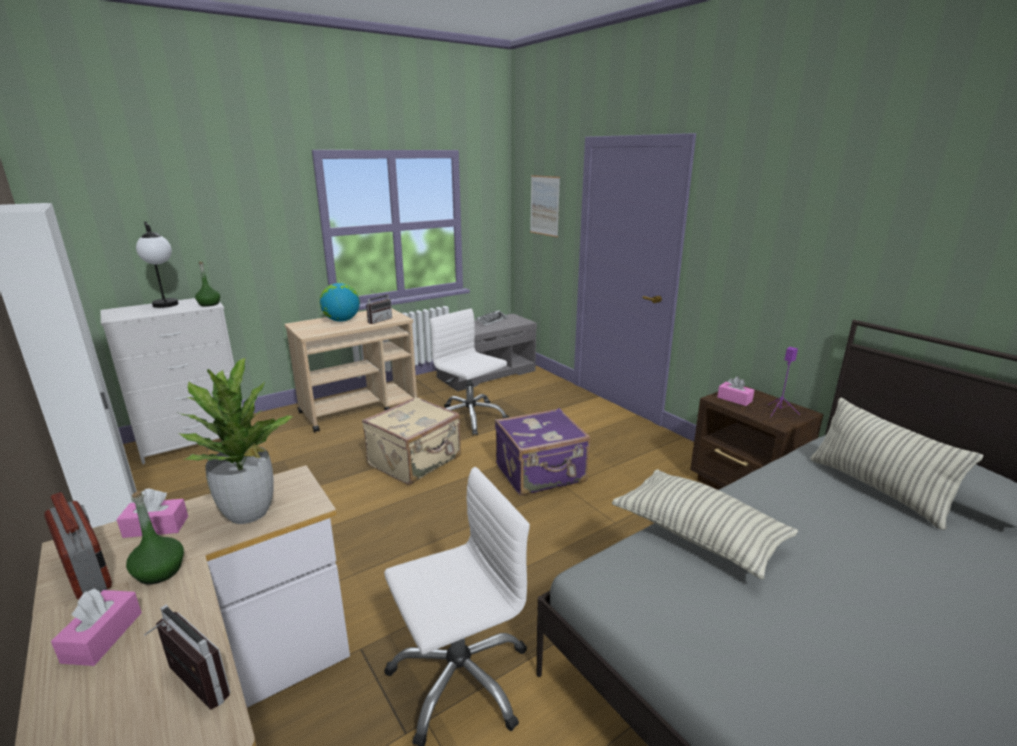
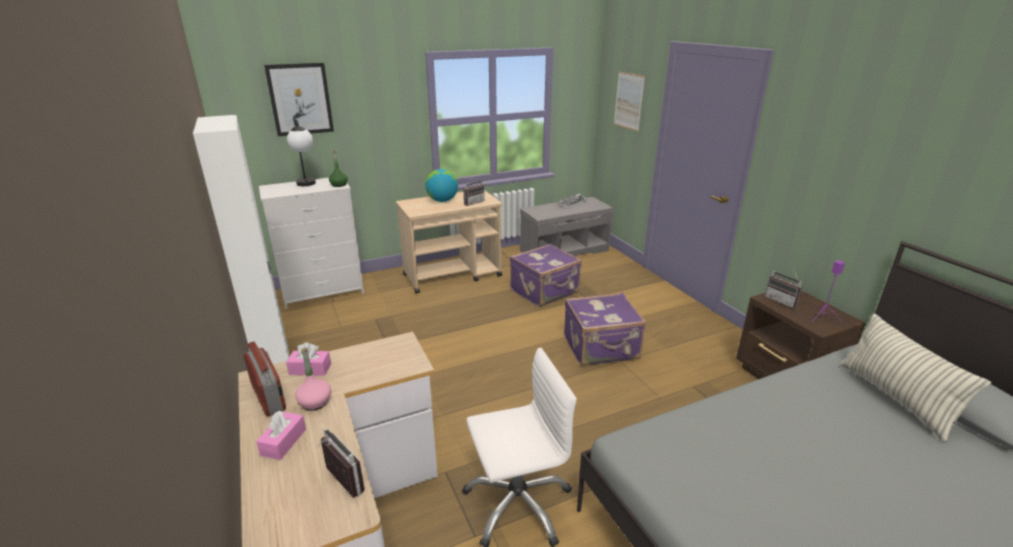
camera: 10 degrees right, 5 degrees up
(154, 202) = (300, 99): none -> picture
(159, 572) = (315, 402): green bottle -> pink bottle
(248, 512) = (372, 365): potted plant -> none
(416, 461) = (496, 327): beige suitcase -> none
(470, 418) = (545, 291): white office chair -> purple suitcase
(698, 535) = (719, 420): pillow -> none
(734, 399) = (782, 301): pink tissue box -> radio

